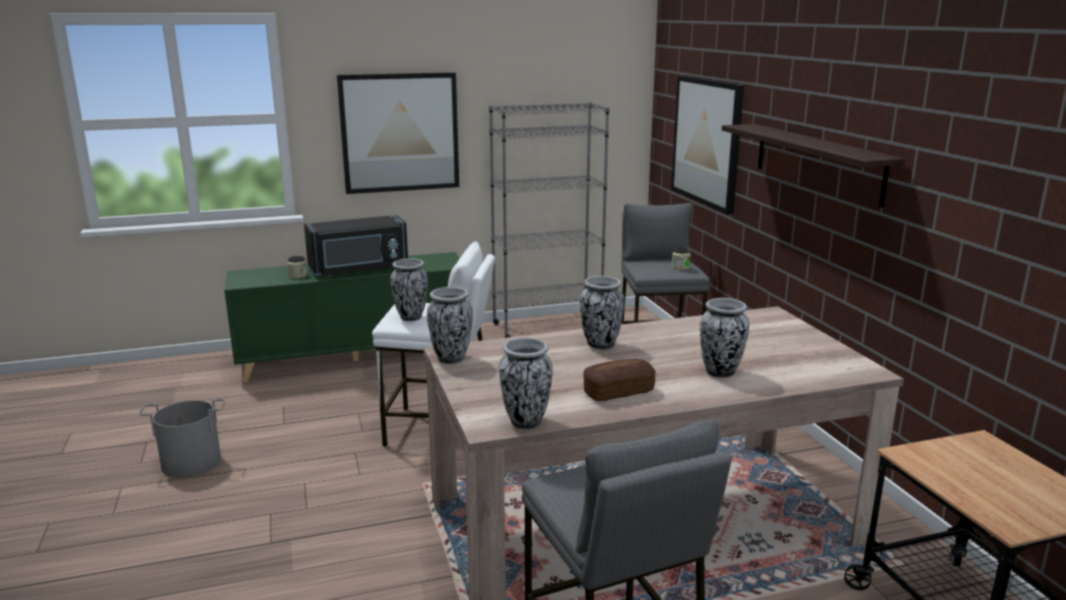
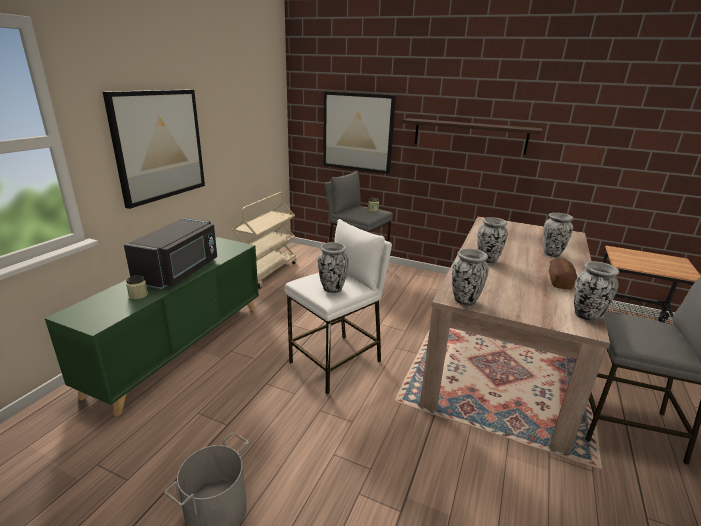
camera: 50 degrees left, 5 degrees up
(547, 326) = (267, 272): grey bookcase -> beige cart

